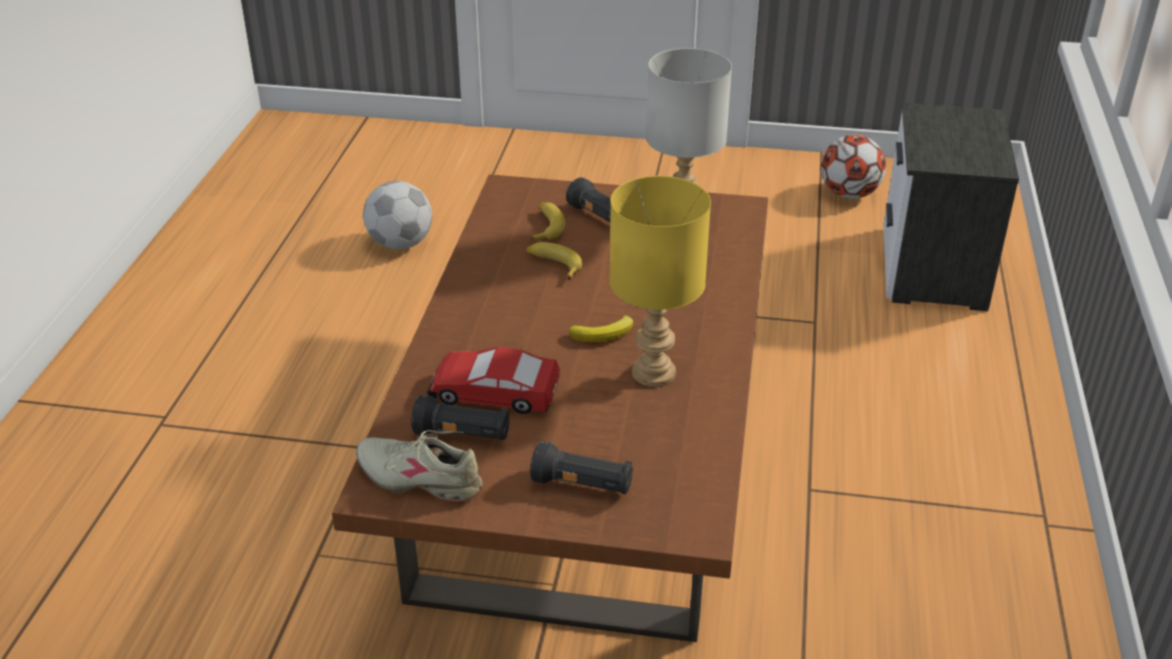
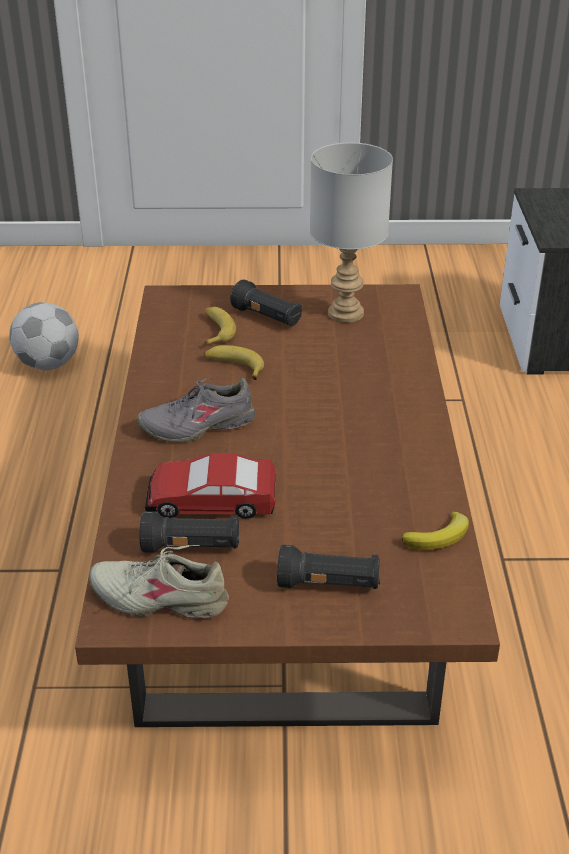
camera: 10 degrees left, 0 degrees up
(502, 319) = (198, 425): none -> grey shoe
(604, 333) = (304, 429): banana -> banana (439, 536)
(653, 374) = (365, 464): yellow table lamp -> none
(849, 194) = (460, 280): football -> none

